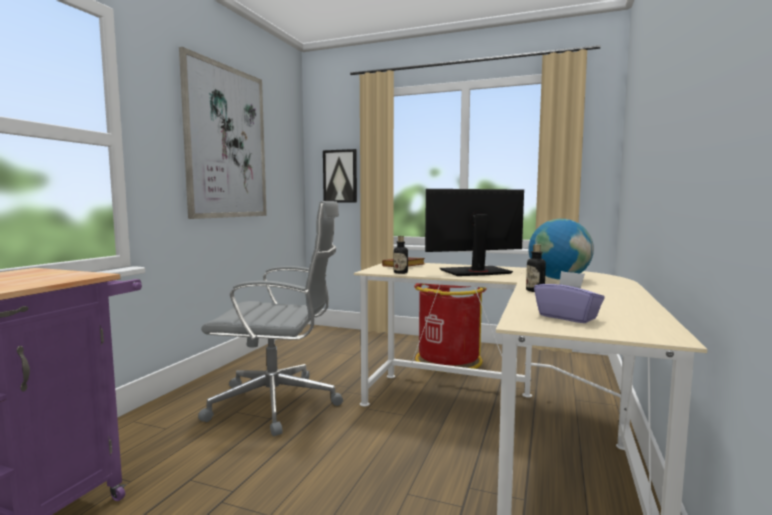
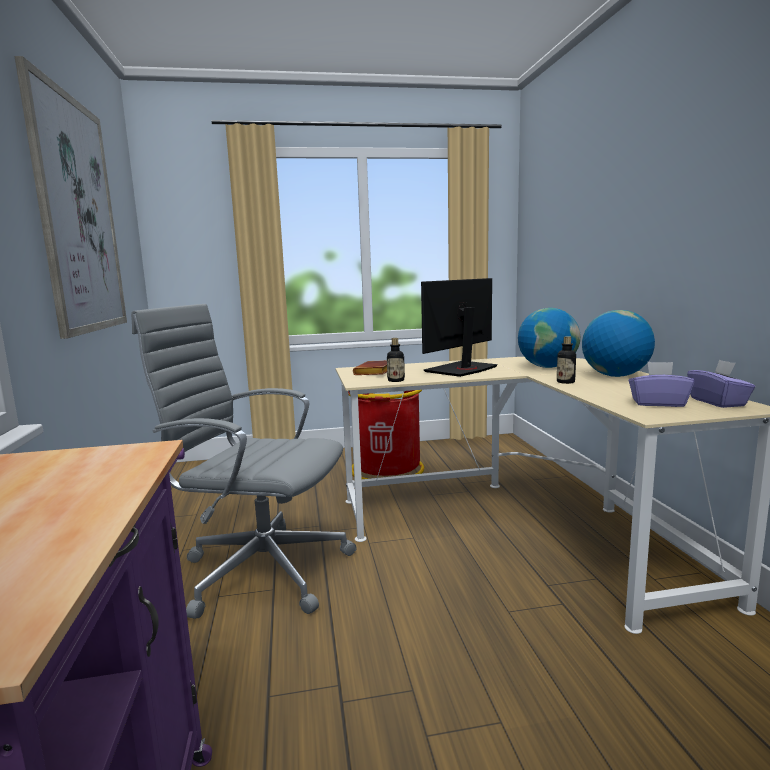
camera: 30 degrees left, 5 degrees up
(278, 404) = (261, 569): grey office chair -> grey office chair turned 135 degrees counterclockwise
(340, 176) = (201, 261): picture -> none
(603, 293) = (615, 376): none -> globe
(639, 326) = (718, 402): none -> purple tissue box

